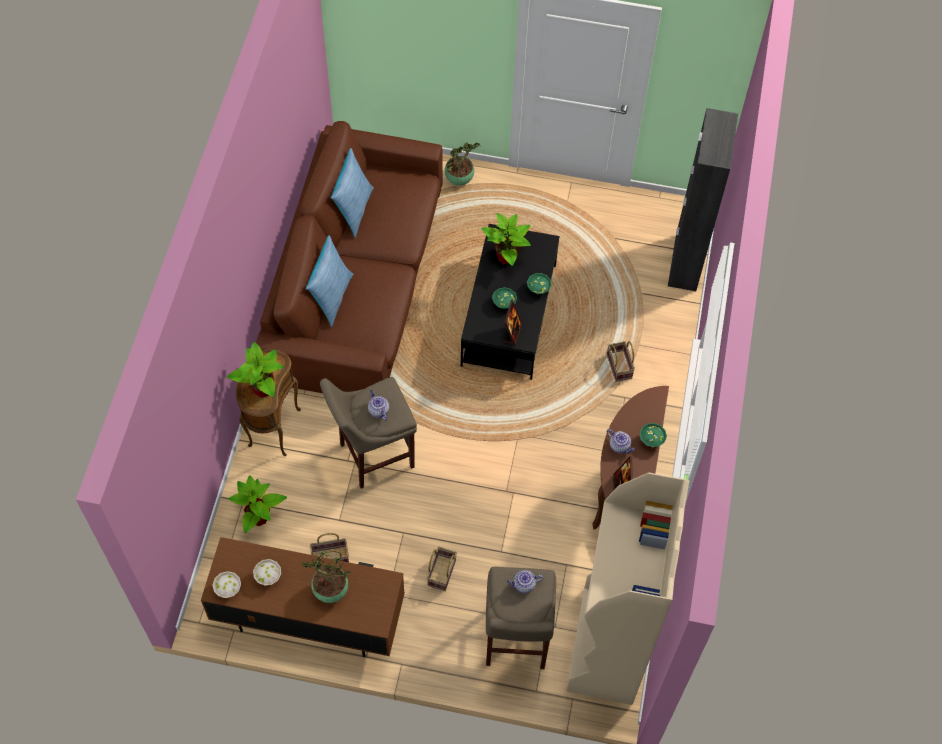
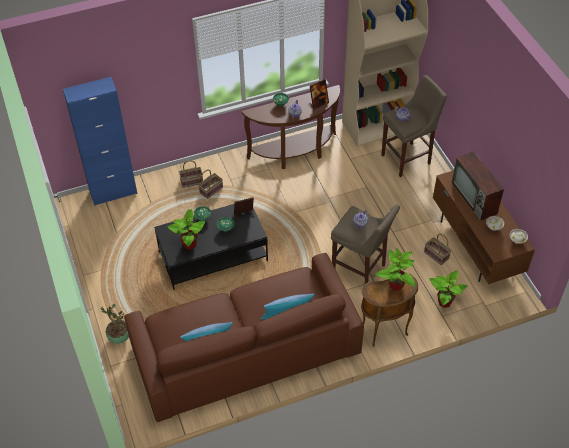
camera: 120 degrees left, 10 degrees down
(329, 591) = (475, 198): potted plant -> television
(441, 572) = (400, 205): basket -> basket (191, 182)
(685, 262) = (113, 192): black cabinet -> blue cabinet

